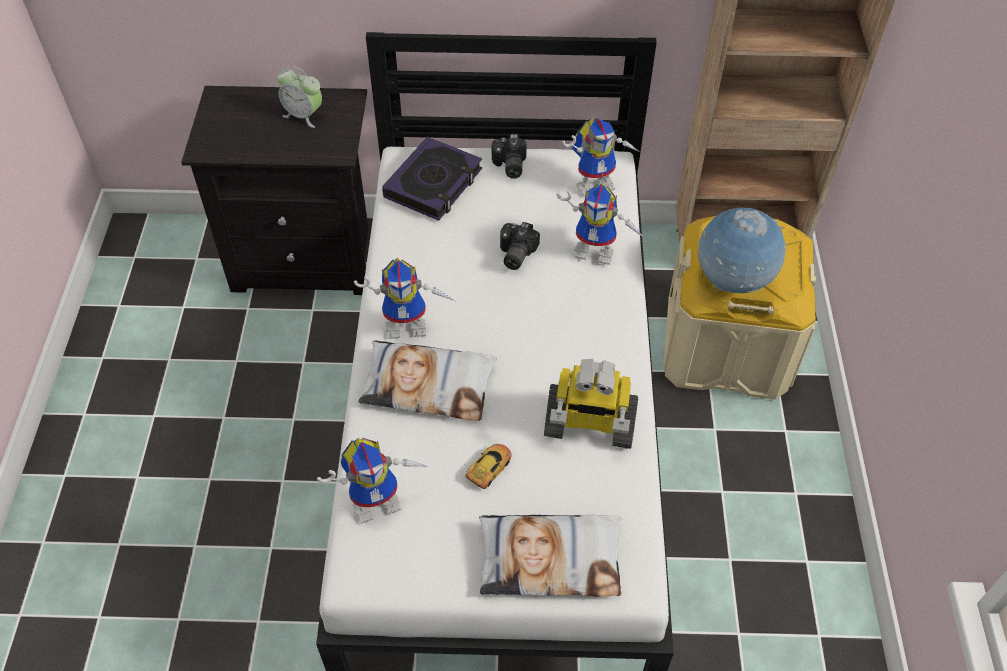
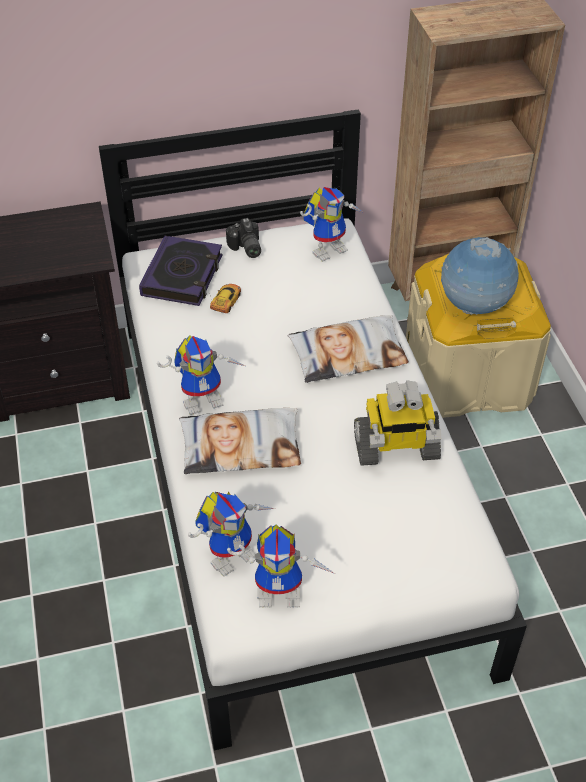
camera: 15 degrees left, 5 degrees down
(303, 115) = (49, 234): alarm clock -> none
(489, 468) = (321, 503): toy car -> toy car (226, 301)
(514, 254) = (278, 320): camera -> none
(550, 559) = (403, 566): pillow -> pillow (348, 354)
(598, 250) = (351, 303): toy robot -> toy robot (282, 591)

